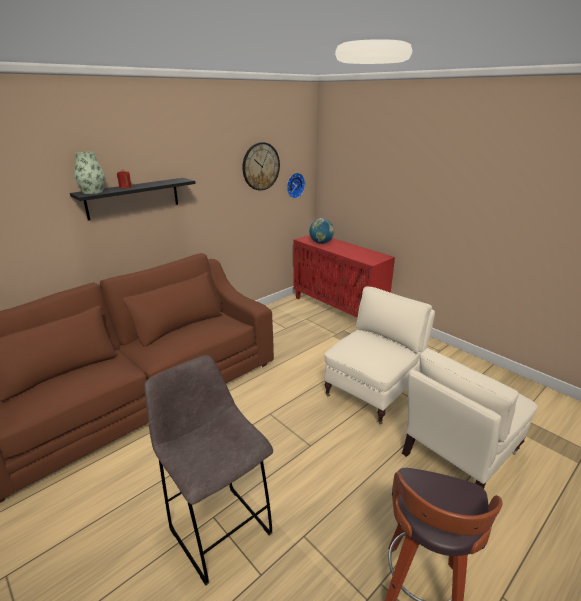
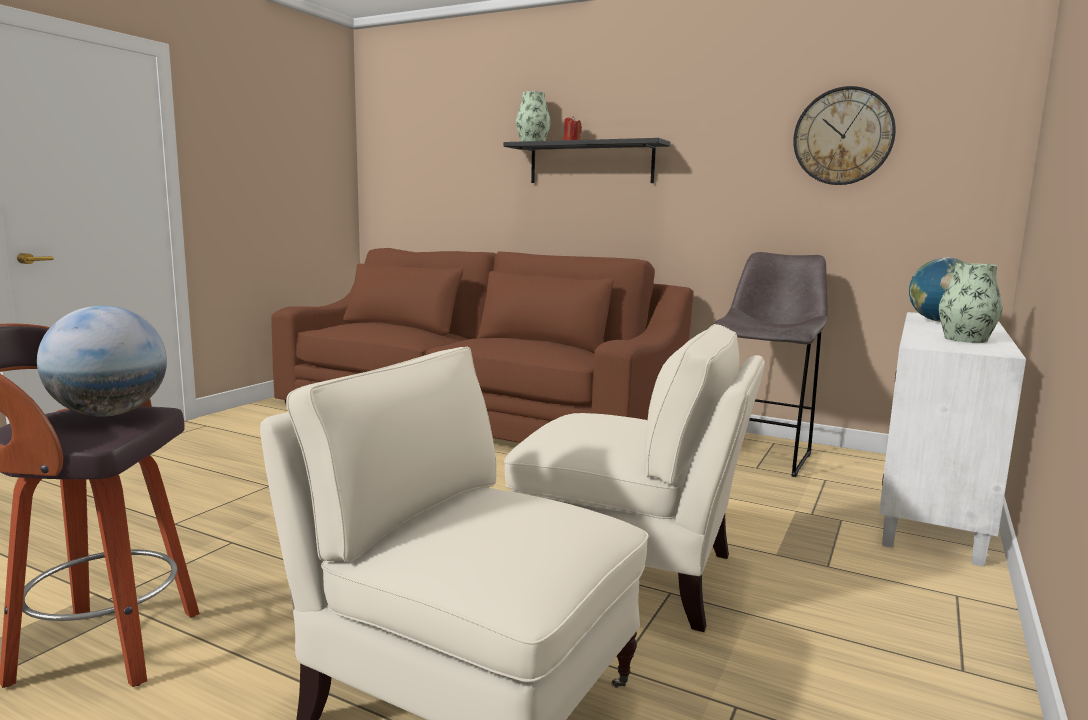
camera: 70 degrees right, 15 degrees down
(219, 529) = (249, 491): grey stool -> grey stool (760, 456)
(294, 185) = (944, 188): wall clock -> none
(338, 309) = (932, 505): red cabinet -> white cabinet
(360, 252) = (965, 339): none -> vase
(435, 490) = (109, 414): none -> globe

